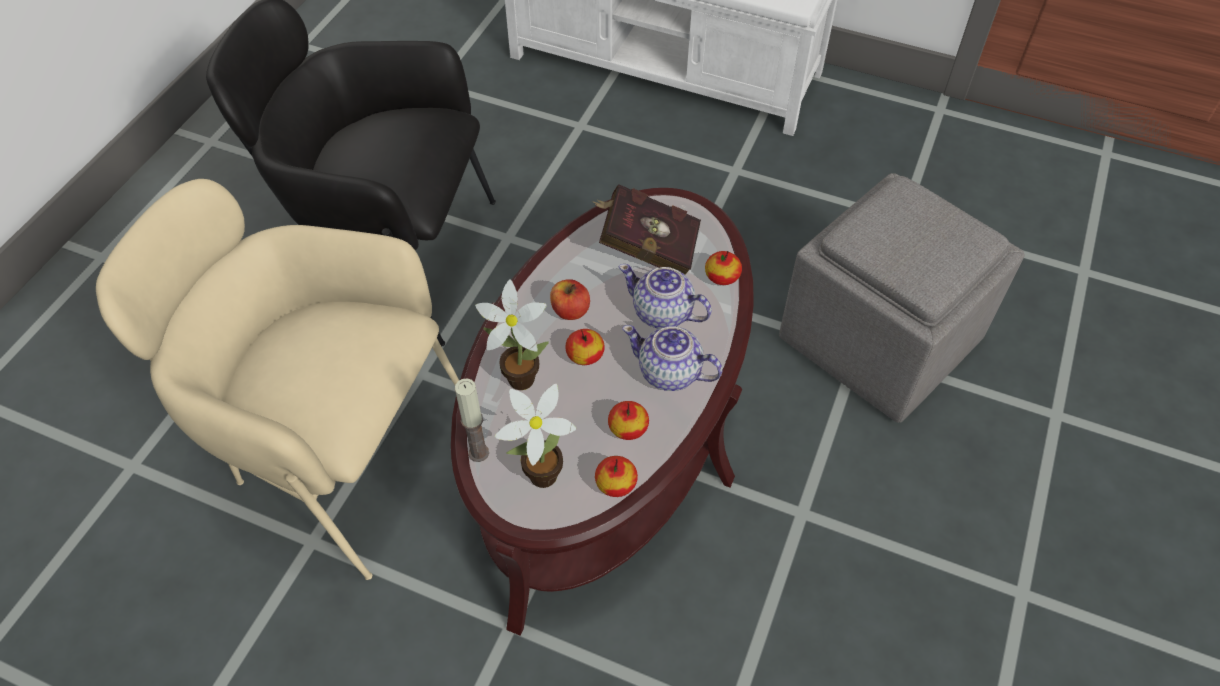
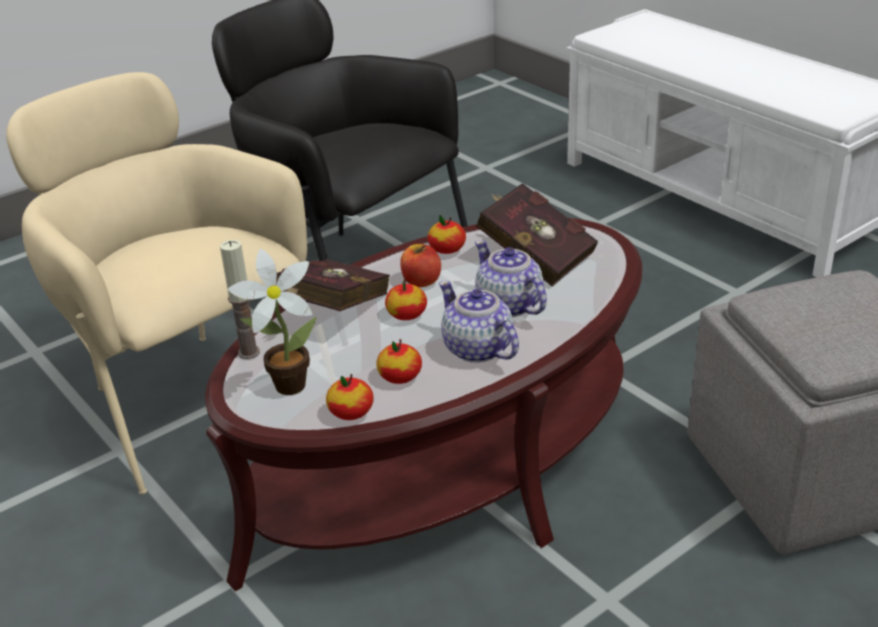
camera: 30 degrees right, 20 degrees down
(517, 377) = (331, 312): potted plant -> red book
(722, 277) = (592, 295): apple -> apple (447, 249)

